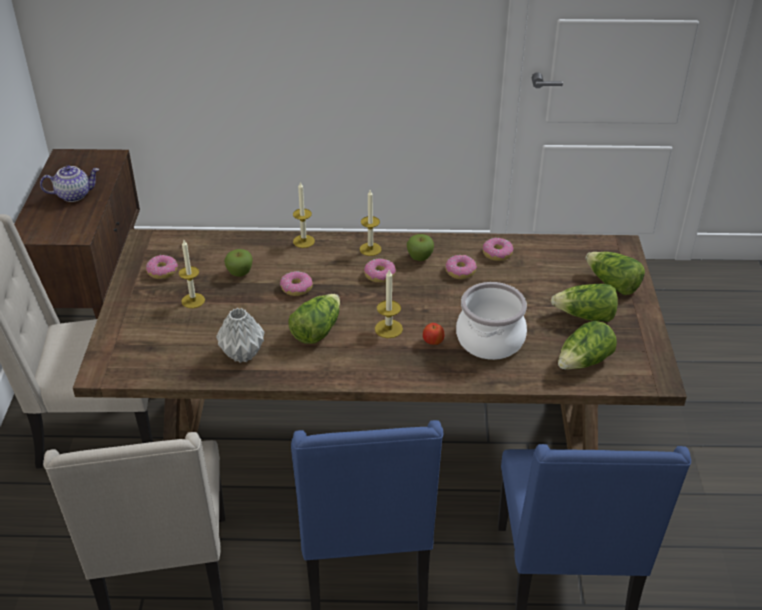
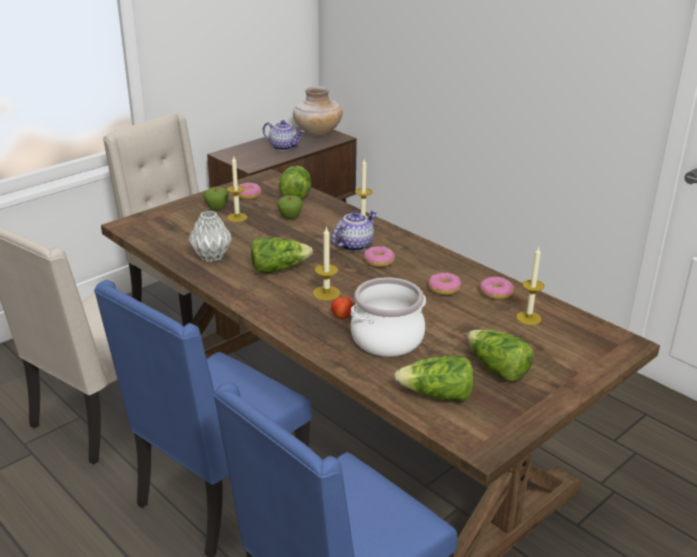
camera: 45 degrees right, 10 degrees down
(81, 161) = (317, 133): none -> beige vase
(296, 288) = (309, 241): donut -> none
(336, 270) = (354, 245): none -> teapot
(370, 249) = (400, 245): candle -> candle (528, 318)
(420, 258) = (427, 266): apple -> apple (217, 208)
(612, 284) = (565, 363): lettuce -> lettuce (295, 193)

